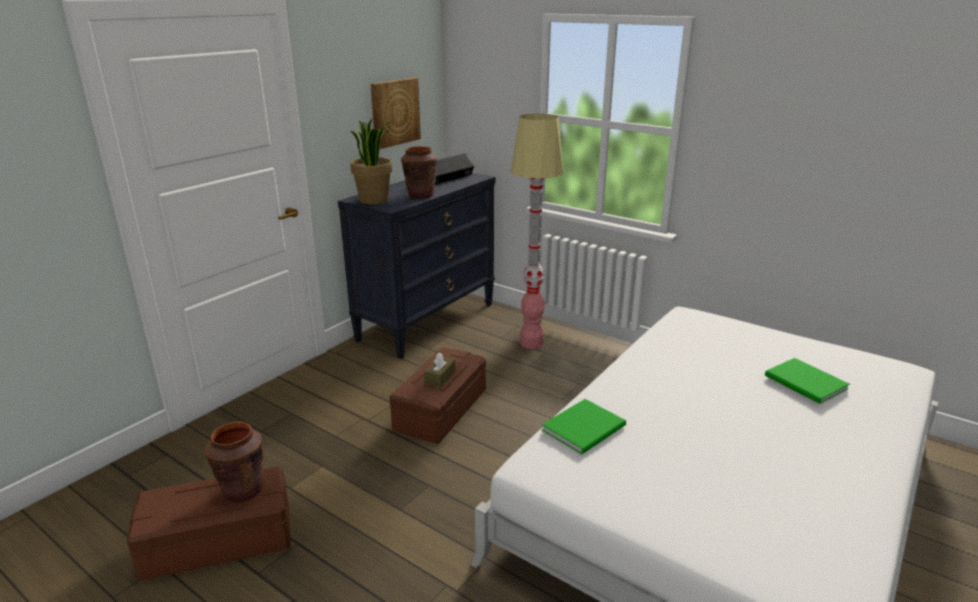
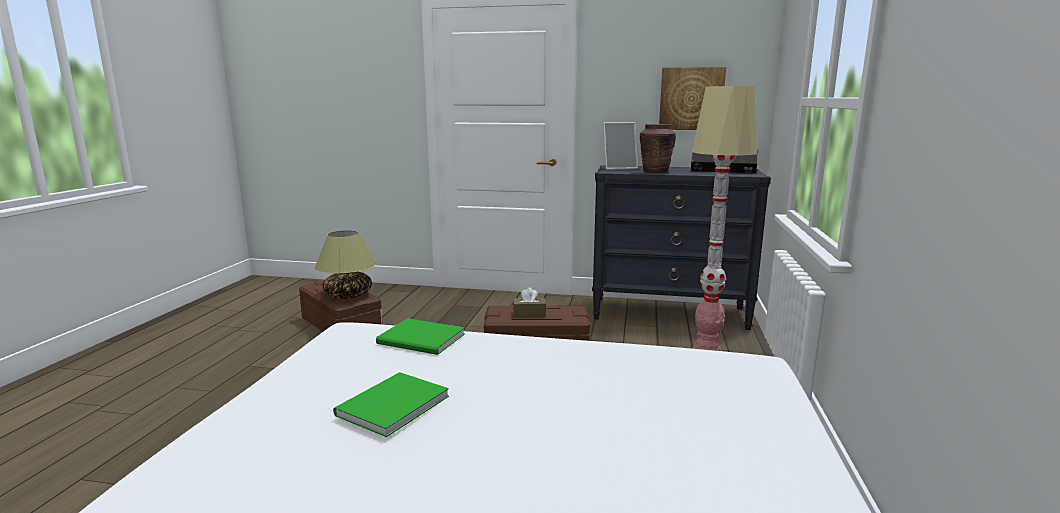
camera: 65 degrees right, 10 degrees down
(243, 490) = (348, 295): brown vase -> table lamp
(374, 200) = (619, 168): potted plant -> picture frame
(806, 384) = (641, 457): green book -> green book (389, 406)

